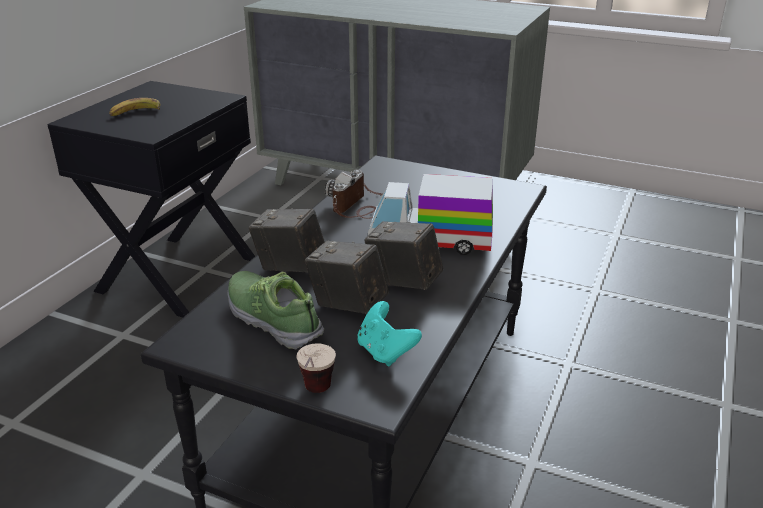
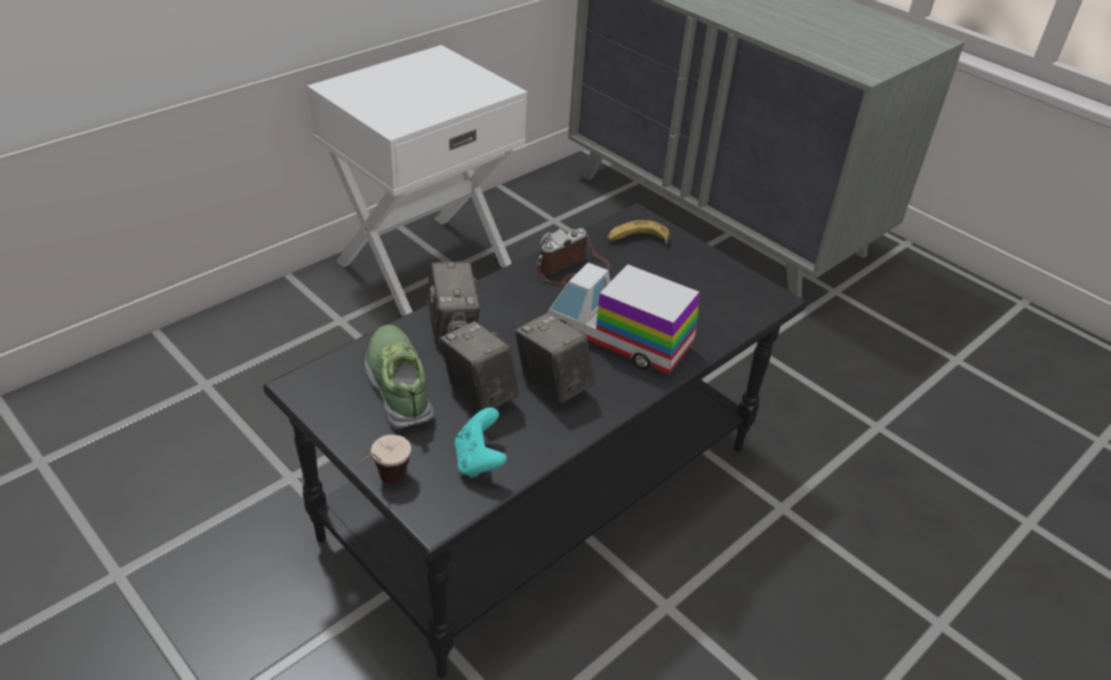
camera: 20 degrees right, 10 degrees up
(135, 113) = (398, 90): banana -> banana (637, 240)
(176, 274) = (424, 264): black nightstand -> white nightstand
(290, 267) = (453, 329): camera -> camera turned 150 degrees counterclockwise

